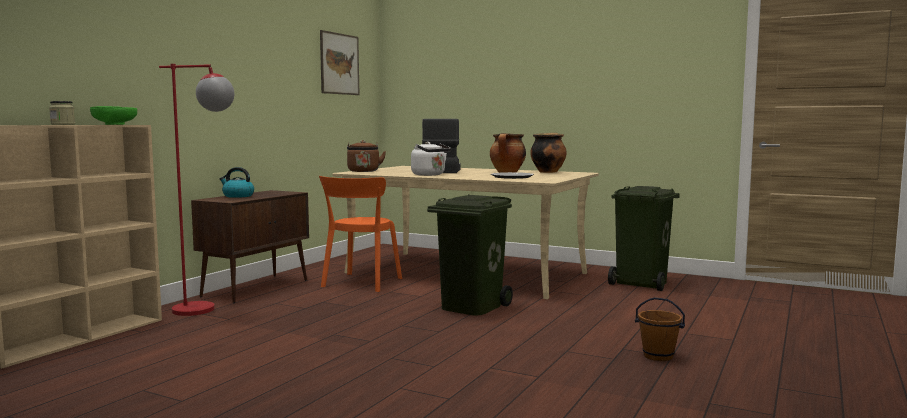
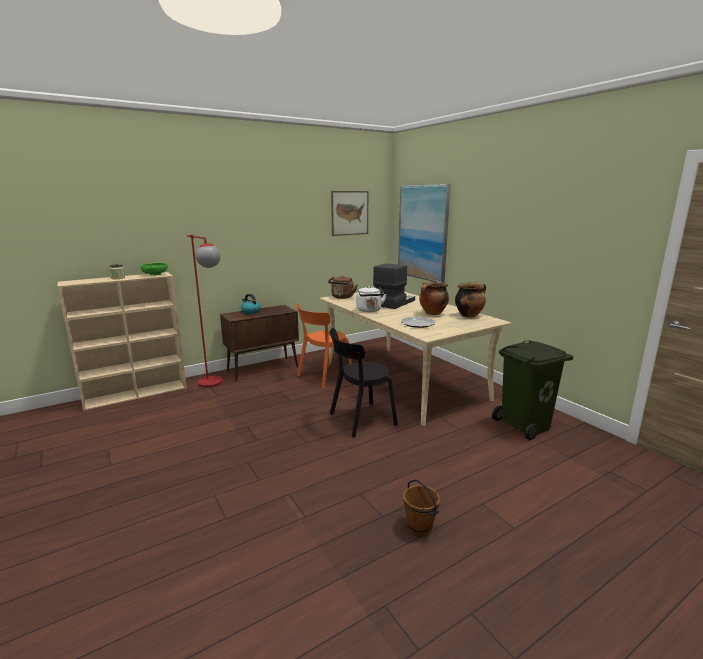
camera: 30 degrees right, 10 degrees up
(438, 91) = (423, 232): none -> picture
(470, 306) = (359, 420): green trash can -> black chair

